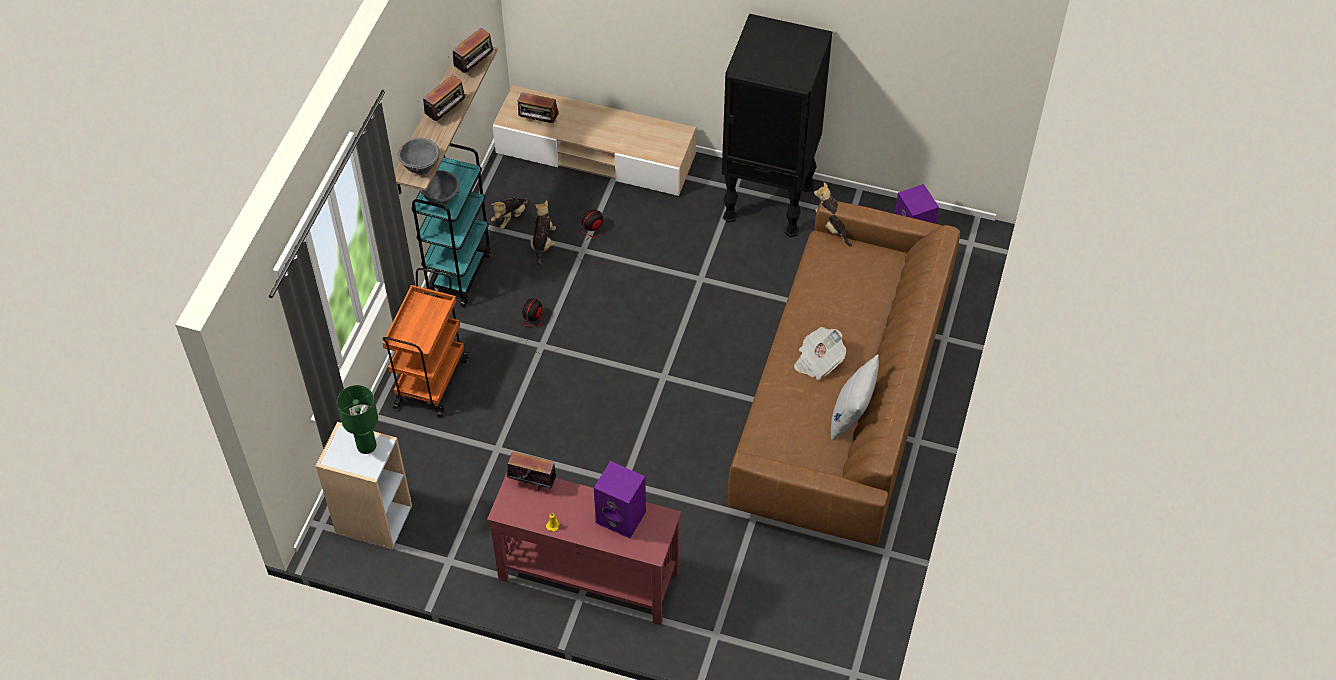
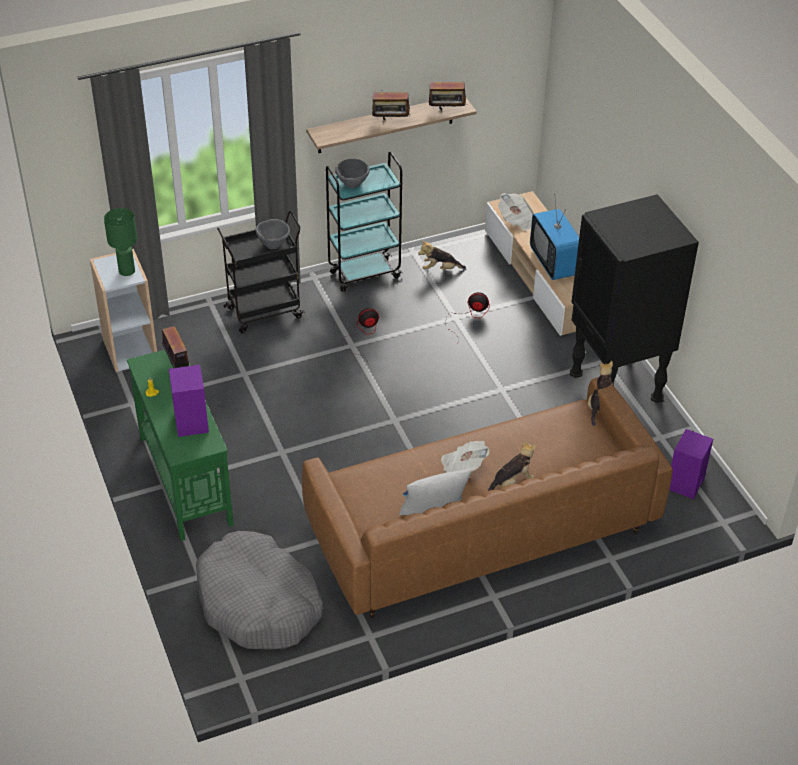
camera: 50 degrees right, 10 degrees down
(420, 167) = (332, 135): grey bowl -> grey bowl (273, 243)
(432, 382) = (265, 312): orange cart -> black cart
(538, 122) = (516, 220): radio -> newspaper
(543, 243) = (437, 296): plush toy -> plush toy (511, 483)
(588, 576) = (185, 478): red console table -> green console table
(619, 136) = (554, 263): none -> television
(784, 609) = (259, 603): none -> grey dog bed

